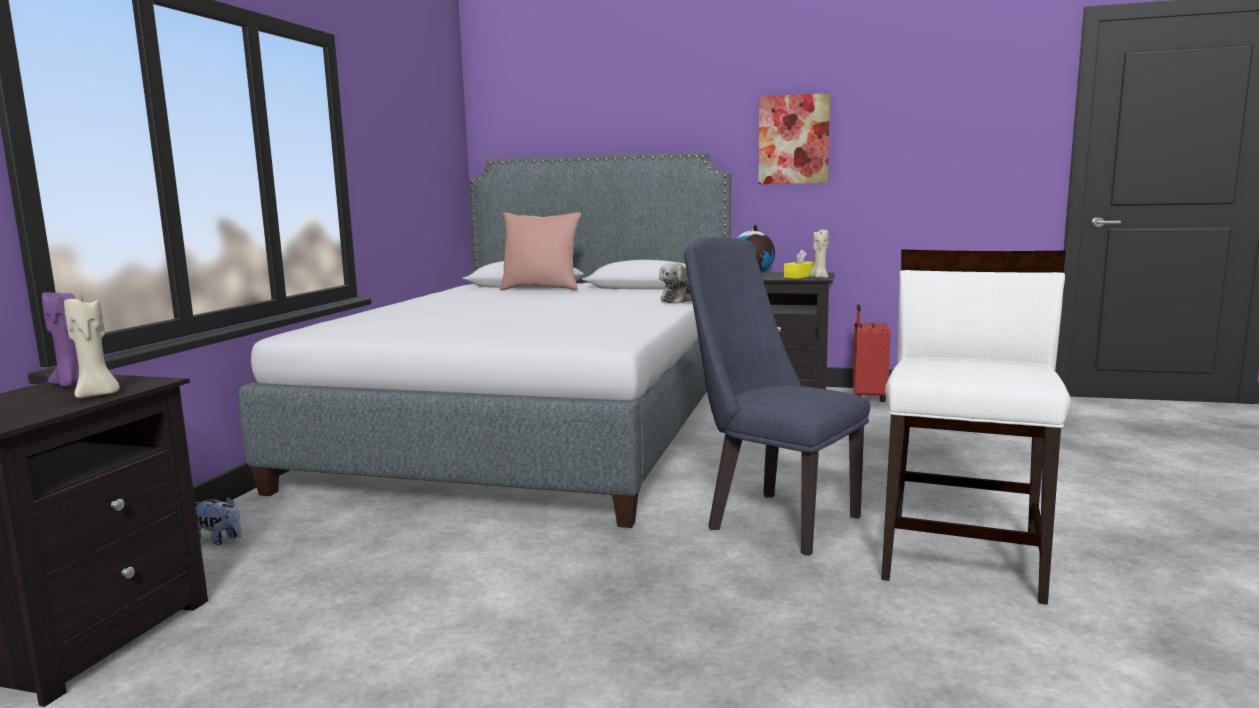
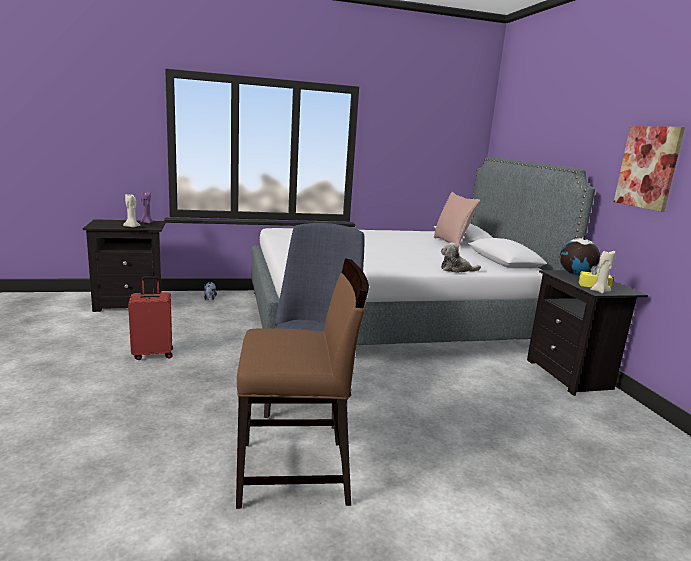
camera: 60 degrees right, 5 degrees up
(867, 397) = (620, 412): red suitcase -> red suitcase (153, 354)
(964, 557) = (295, 472): white chair -> brown chair

